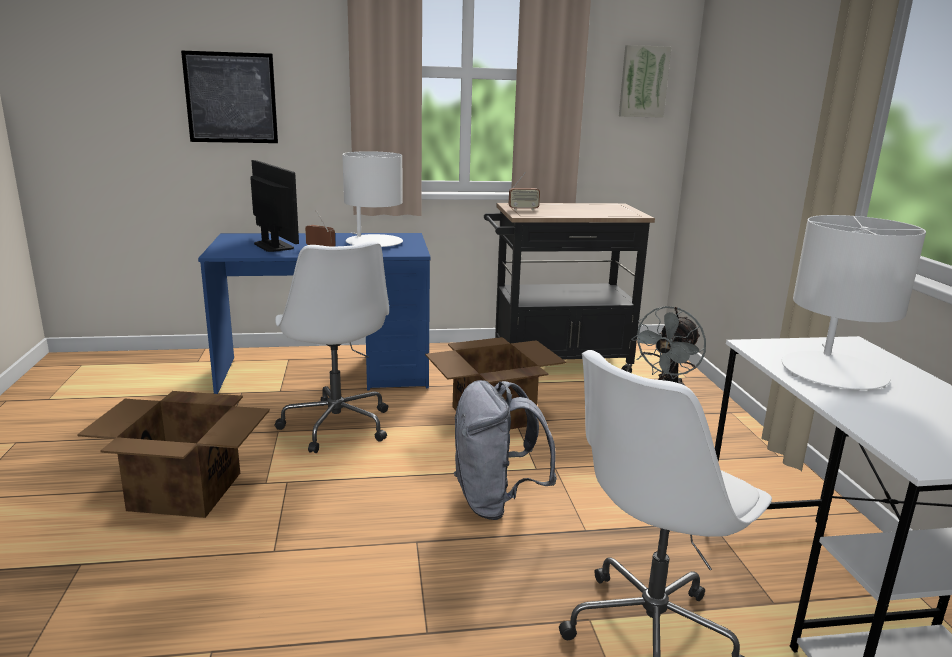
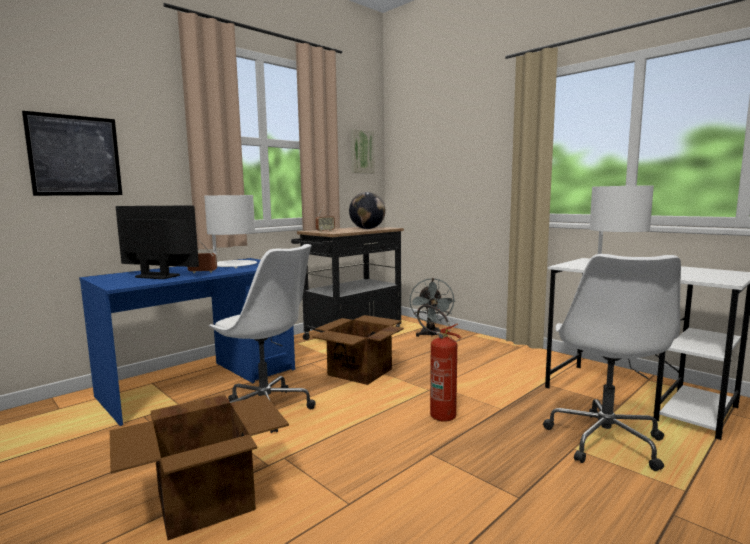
camera: 35 degrees left, 10 degrees down
(496, 502) = (437, 414): grey backpack -> fire extinguisher
(594, 212) = (367, 229): none -> globe

